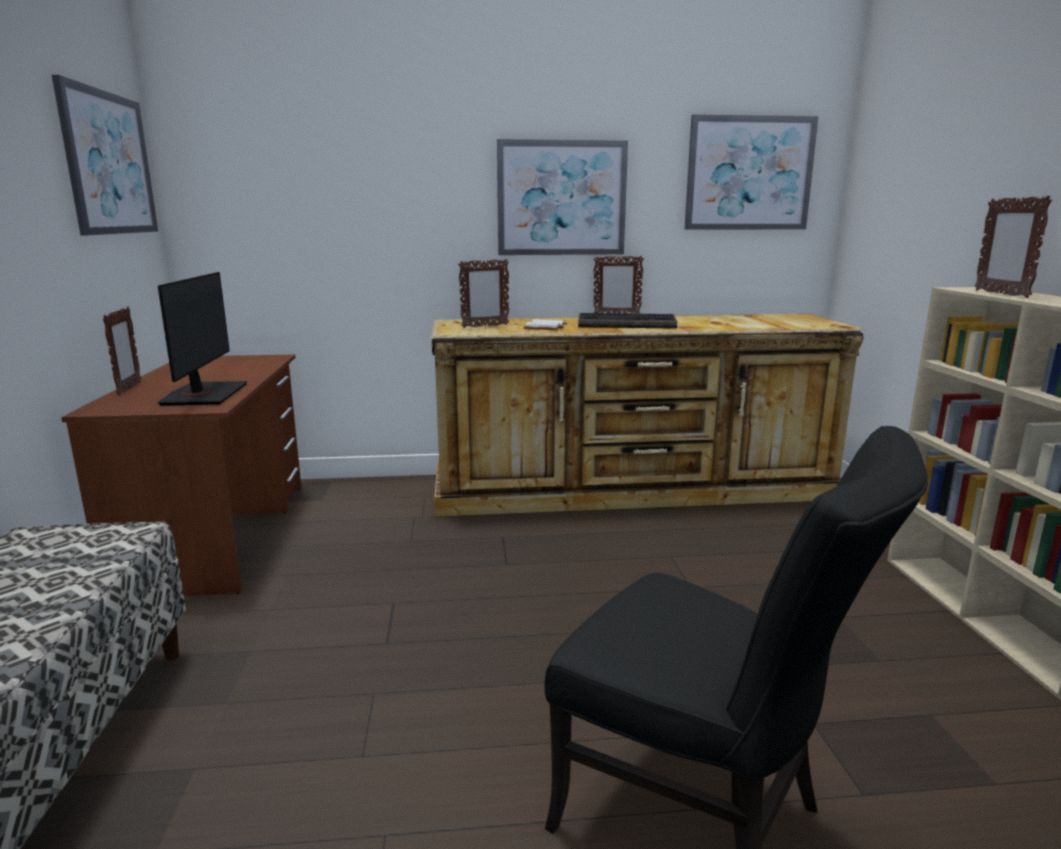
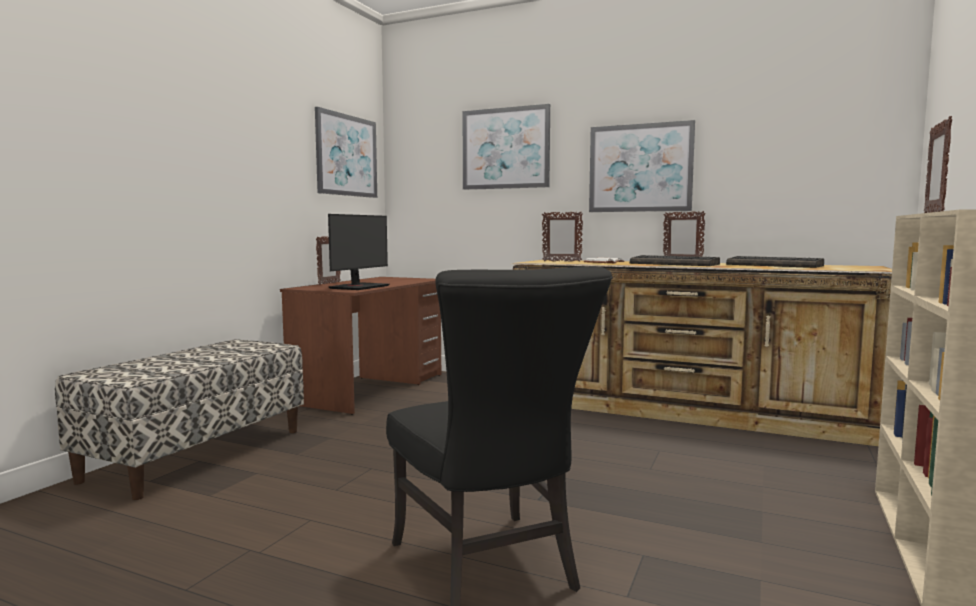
camera: 30 degrees right, 10 degrees down
(725, 320) = (775, 265): none -> keyboard
(749, 174) = (812, 139): picture -> picture (505, 148)

